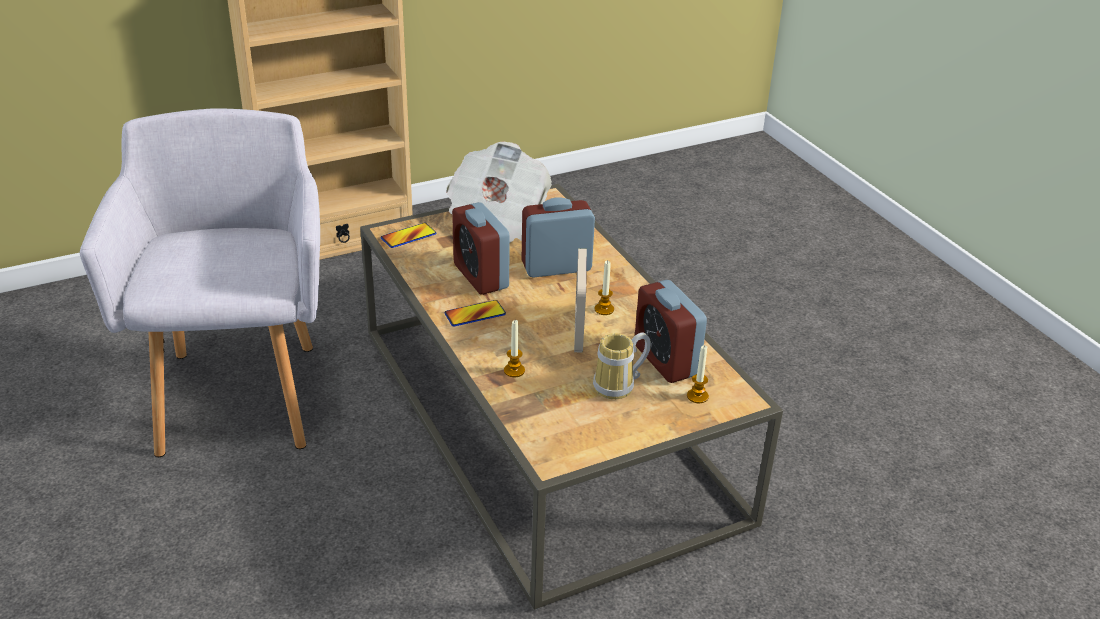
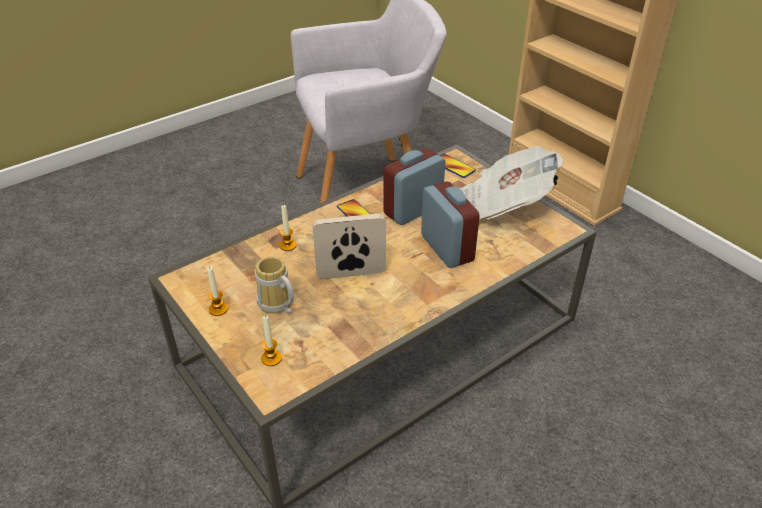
camera: 80 degrees right, 5 degrees up
(604, 309) = (390, 285): candle -> candle (218, 309)
(666, 360) = (322, 332): alarm clock -> none

